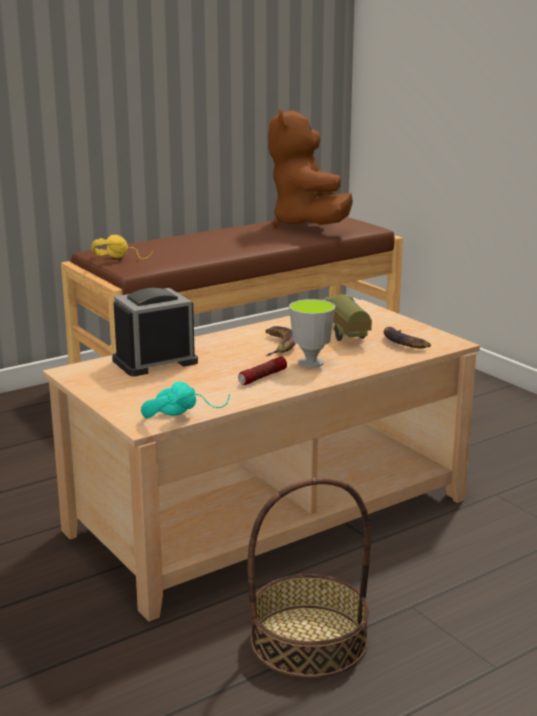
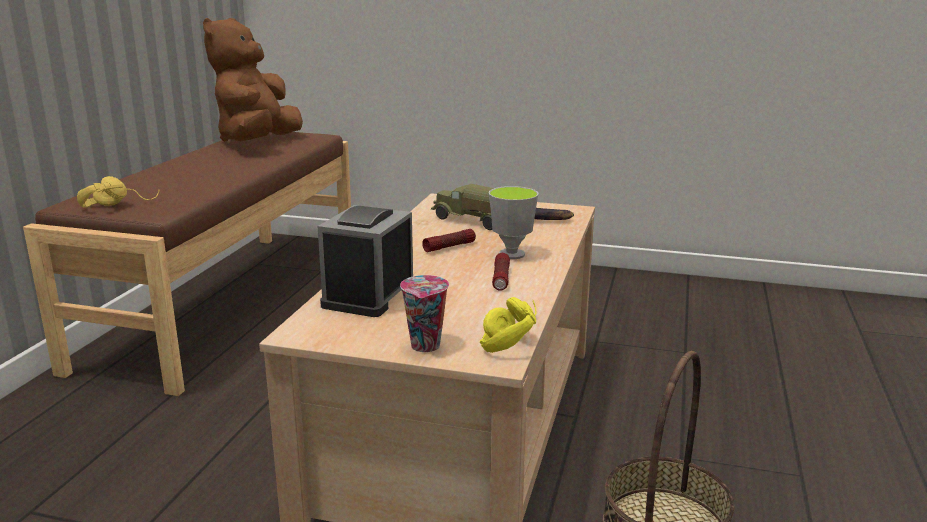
camera: 40 degrees left, 0 degrees up
(121, 402) = (426, 346): none -> cup
(183, 413) = (509, 335): turquoise headphones -> yellow headphones
(278, 345) = (449, 247): banana -> flashlight
(308, 225) = (257, 143): brown plush toy -> brown plush toy turned 60 degrees clockwise

